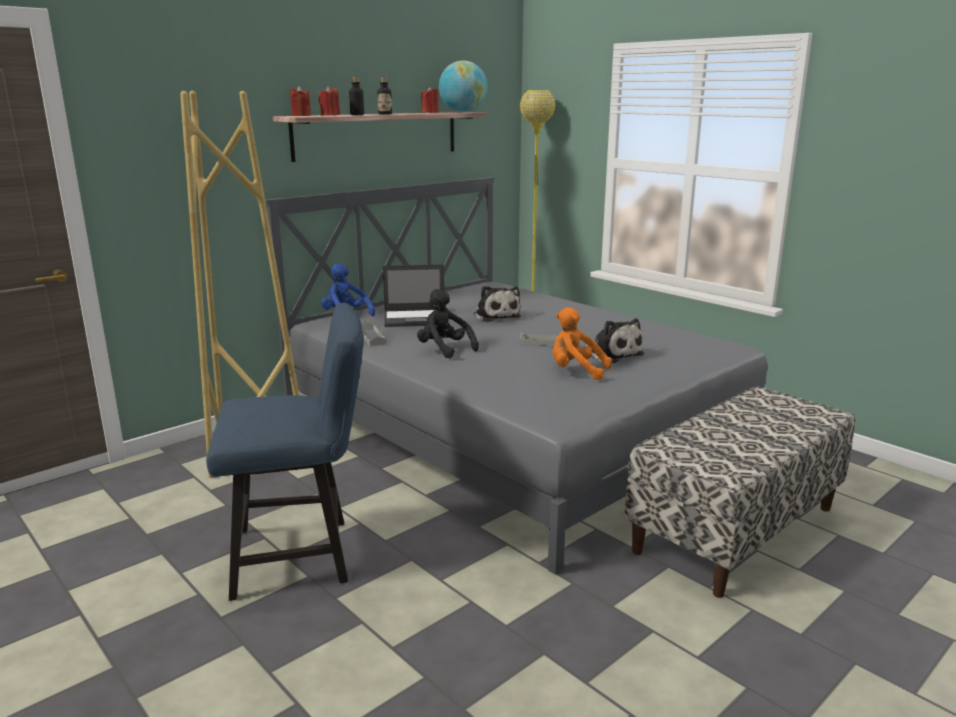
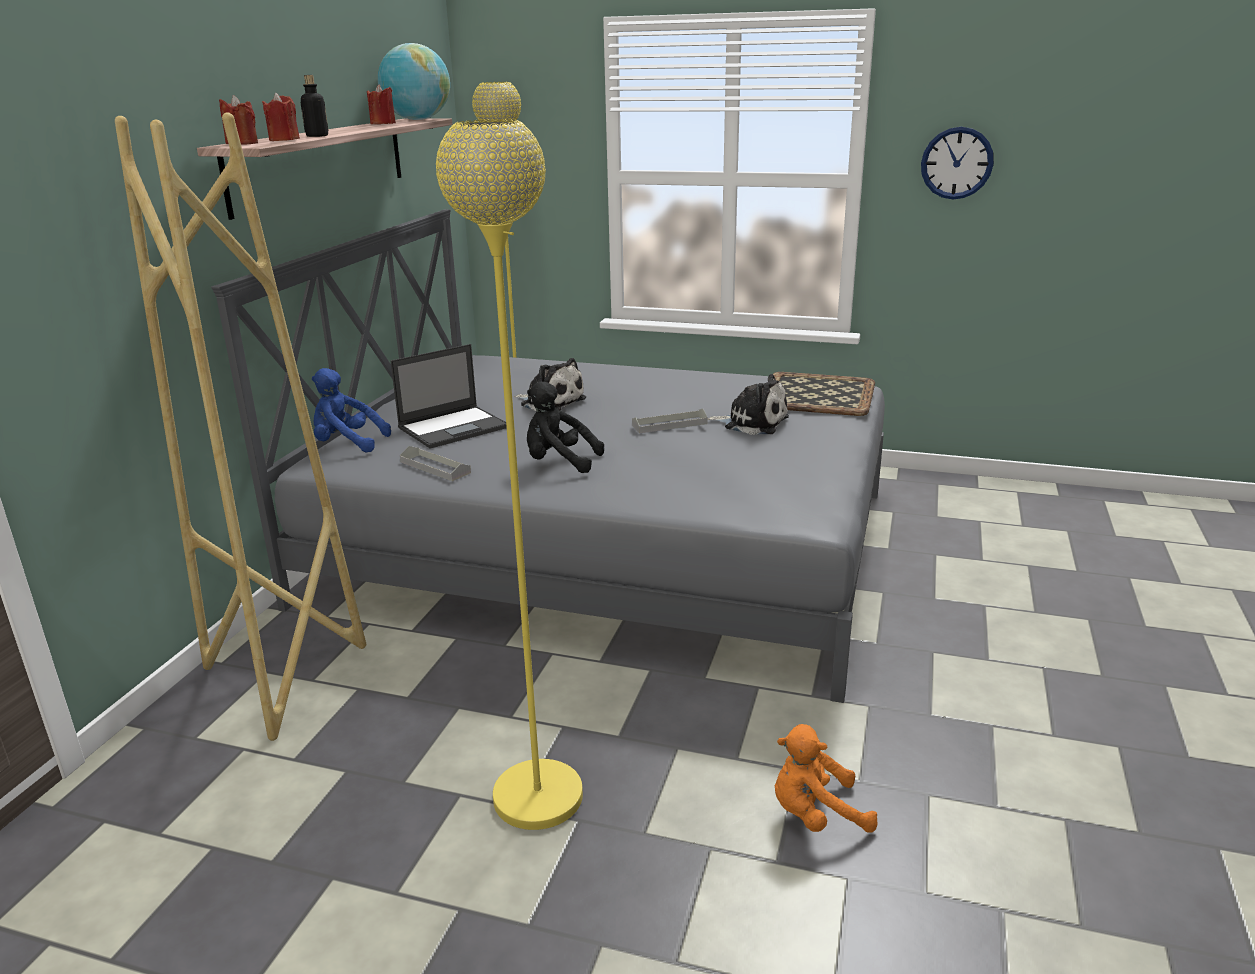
camera: 30 degrees left, 5 degrees up
(303, 555) = (539, 797): blue chair -> yellow floor lamp
(385, 114) = (346, 131): bottle -> none
(576, 371) = (748, 454): orange plush toy -> orange plush toy (815, 815)
(692, 345) = (816, 394): none -> tray
(735, 529) = (944, 589): bench -> none
(873, 167) = (956, 163): none -> wall clock

